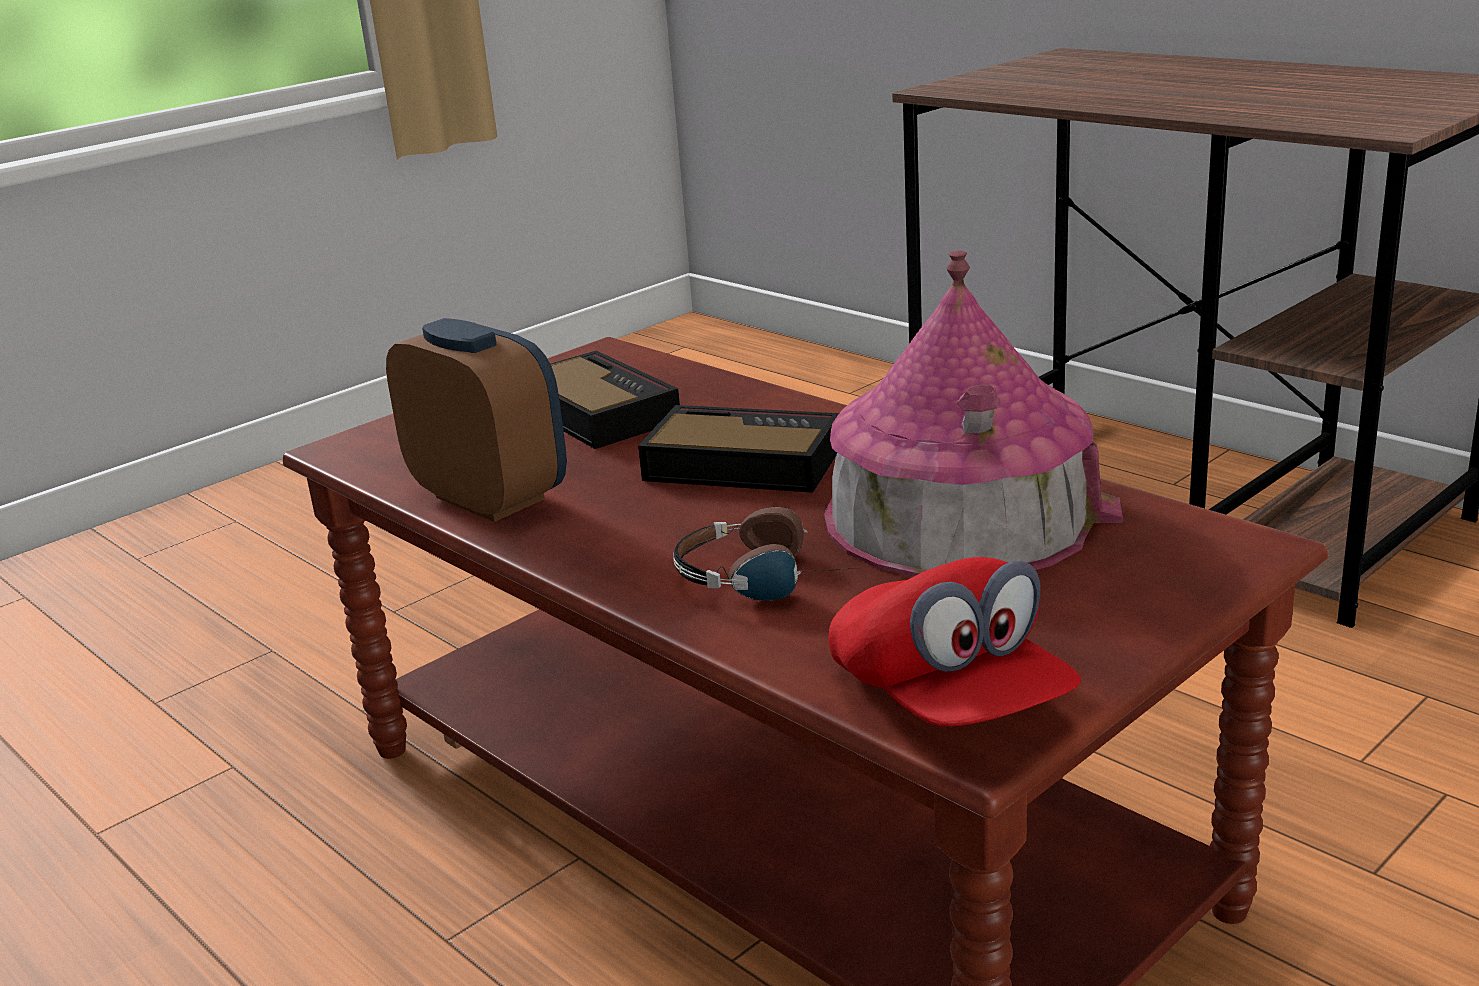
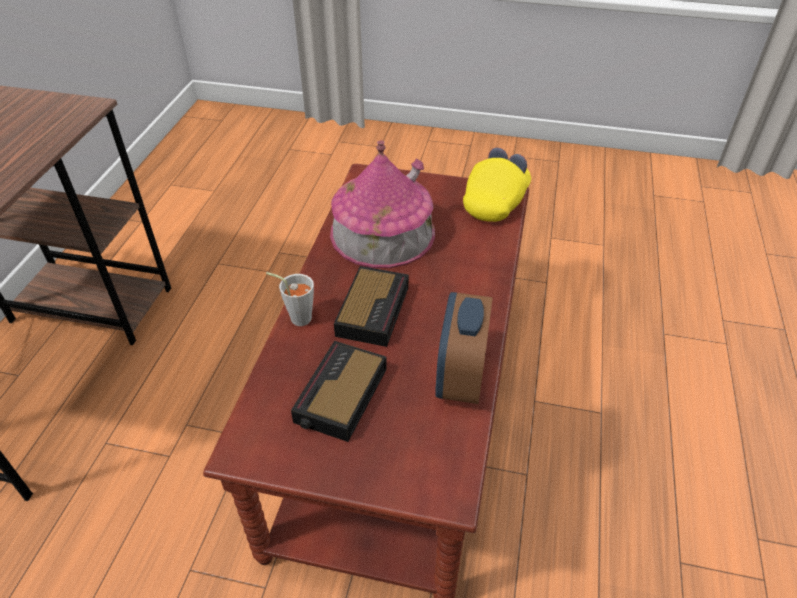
camera: 125 degrees left, 20 degrees up
(738, 464) = (373, 309): alarm clock -> alarm clock turned 150 degrees counterclockwise
(771, 576) = (459, 259): headphones -> none
(800, 406) = (296, 317): none -> grey cup
(949, 700) = (496, 201): red cap -> yellow cap

